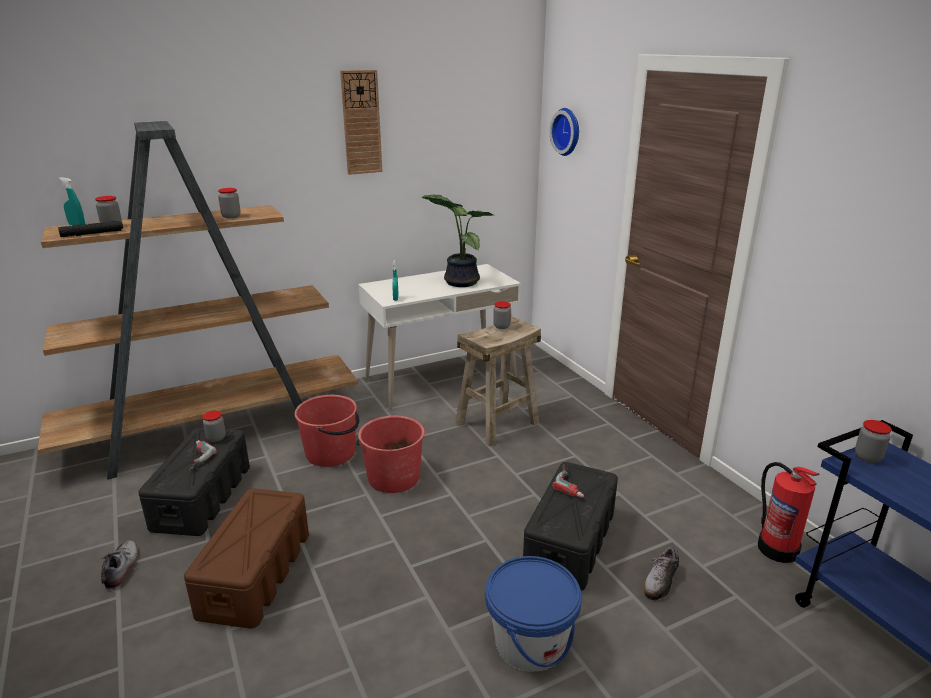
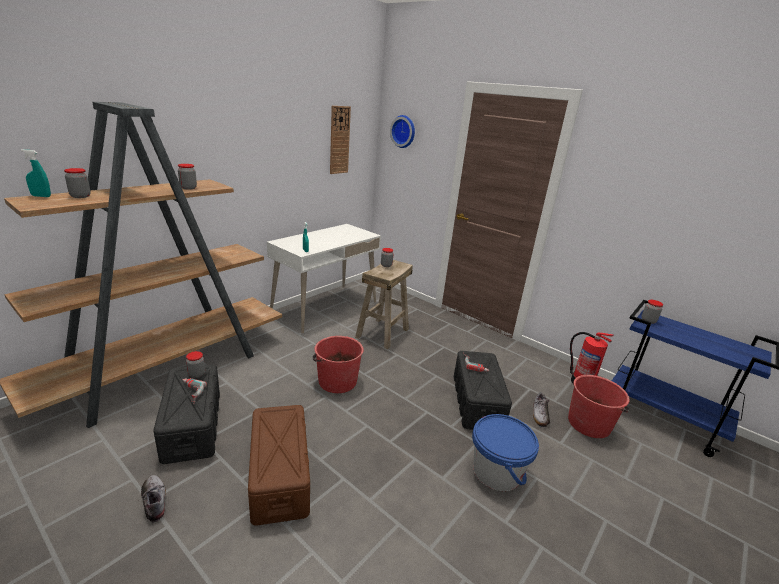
camera: 25 degrees left, 0 degrees up
(92, 234) = (70, 203): black flashlight -> none
(331, 453) = (279, 372): red bucket -> red bucket (589, 424)
(361, 123) = (270, 116): wall clock -> wall clock (339, 140)
(459, 282) = (340, 236): potted plant -> none

